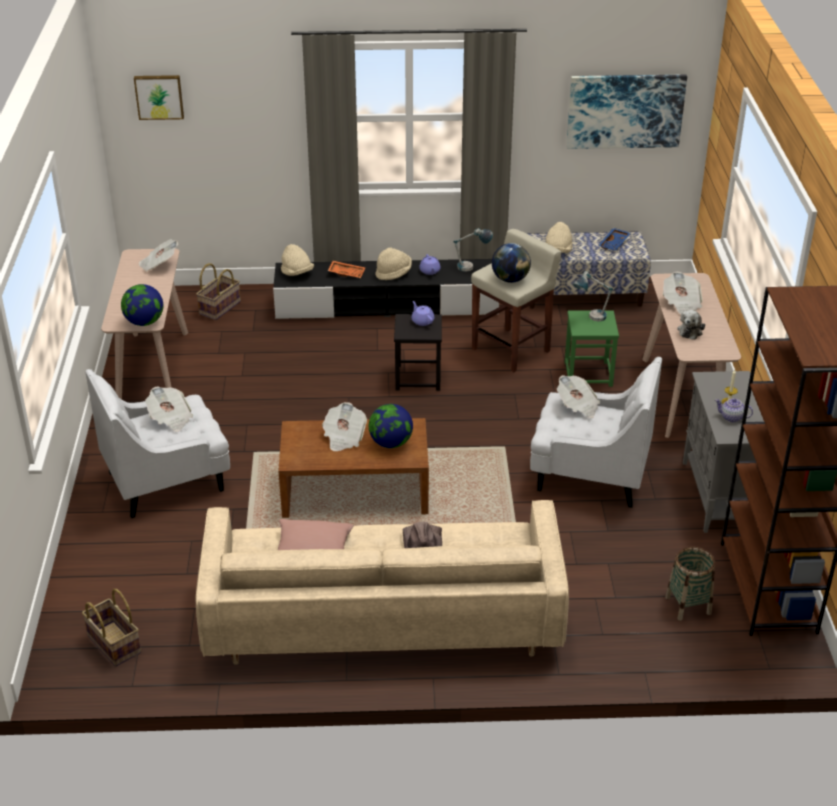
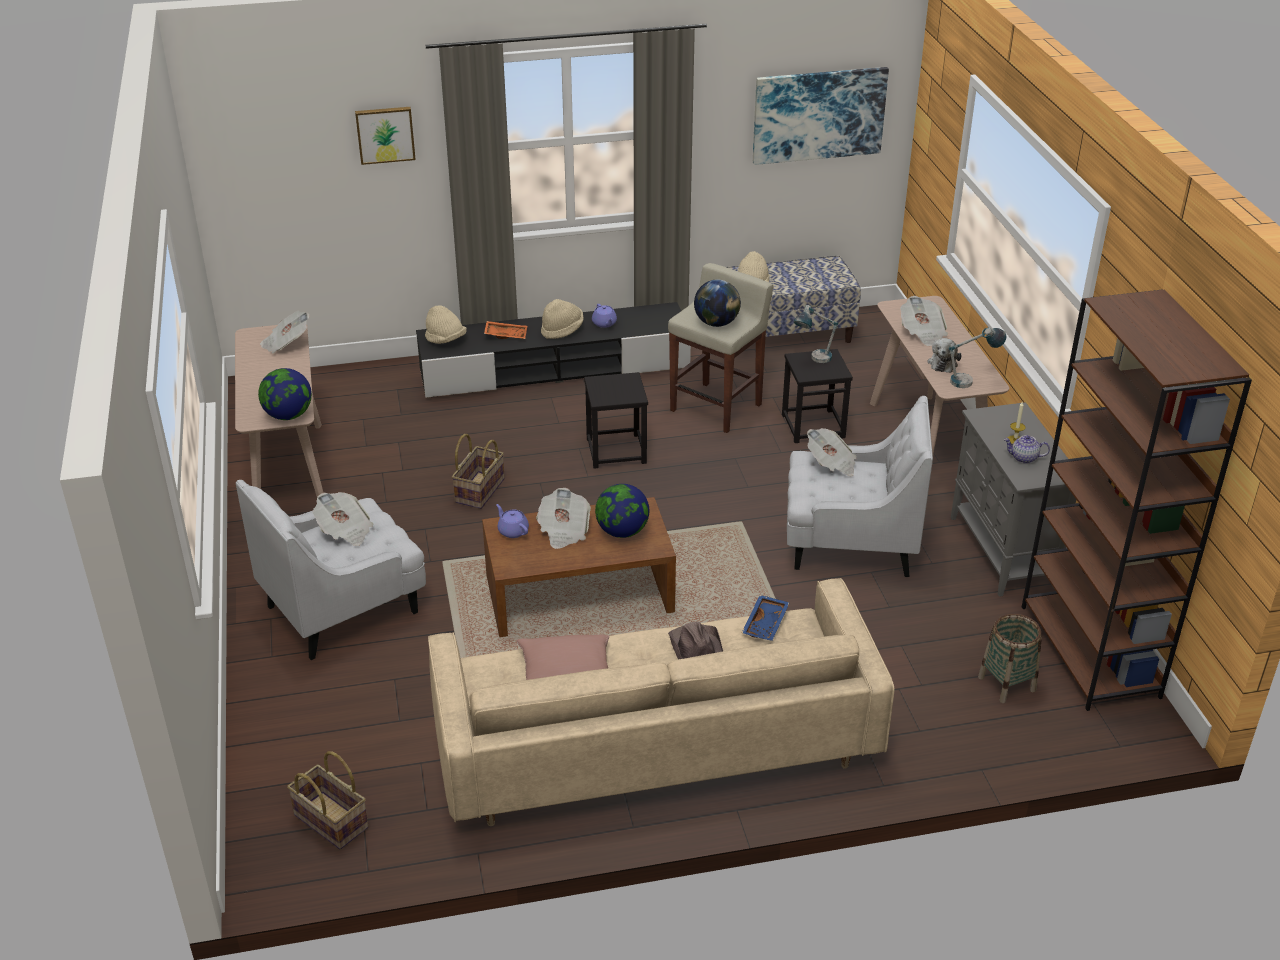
camera: 10 degrees left, 0 degrees up
(159, 96) = (262, 136): picture -> picture (385, 134)
(219, 307) = (352, 391): basket -> basket (479, 490)
(422, 321) = (619, 382): purple teapot -> purple teapot (512, 531)
(472, 268) = (653, 315): table lamp -> table lamp (971, 382)
(588, 373) = (813, 426): green stool -> black stool
(614, 244) = (814, 272): blue tray -> blue tray (766, 624)

